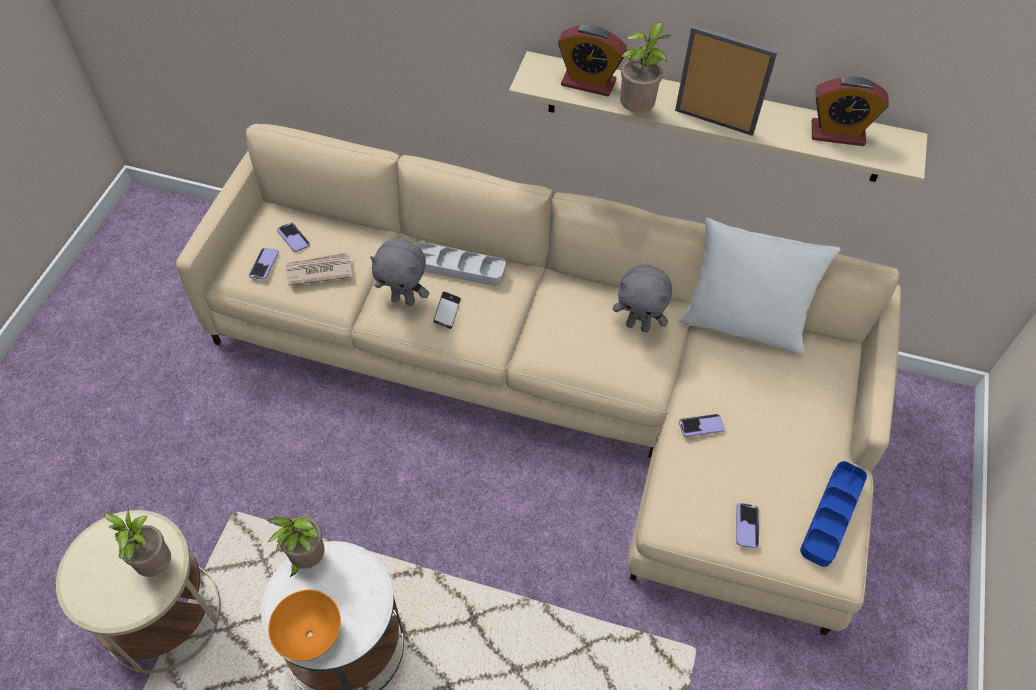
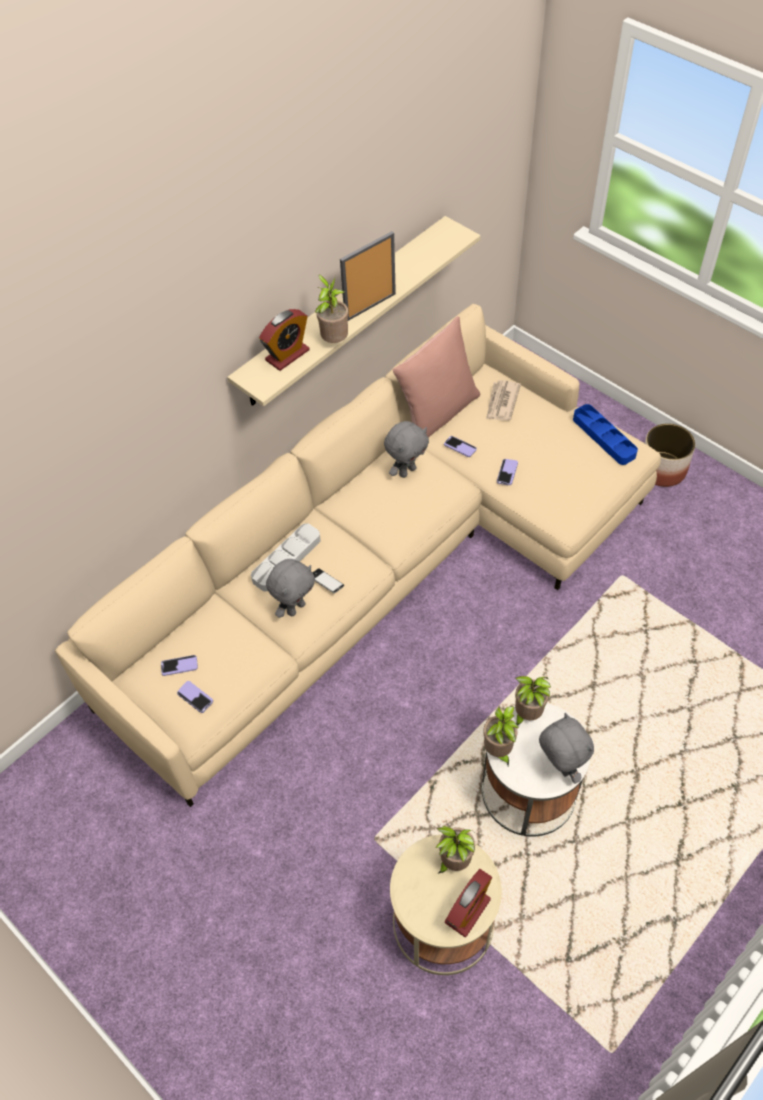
camera: 60 degrees left, 0 degrees up
(310, 634) = (559, 766): orange bowl -> grey plush toy
(318, 271) = (228, 658): newspaper -> newspaper (501, 402)
(366, 572) = (526, 714): none -> potted plant
(742, 324) = (437, 414): white pillow -> pink pillow
(747, 526) = (591, 482): phone -> phone (460, 447)
(837, 134) = (420, 254): alarm clock -> alarm clock (467, 910)
(896, 642) = (662, 470): none -> planter

